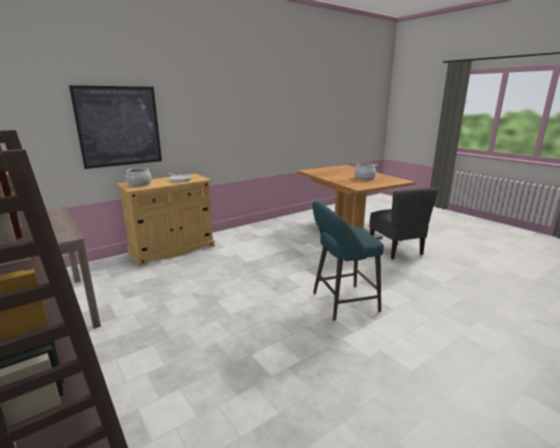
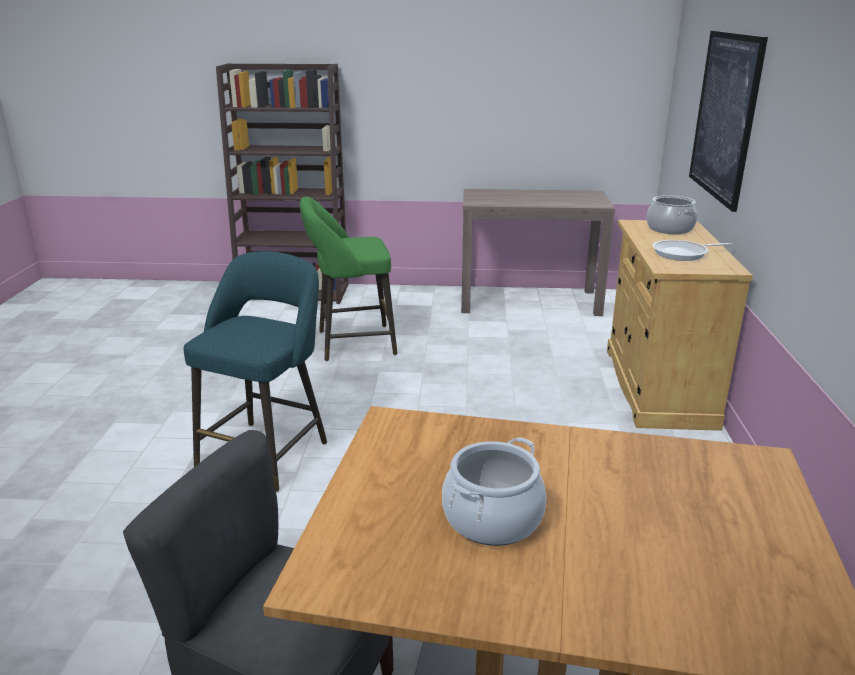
camera: 130 degrees right, 5 degrees up
(201, 345) = (351, 343): none -> green stool

